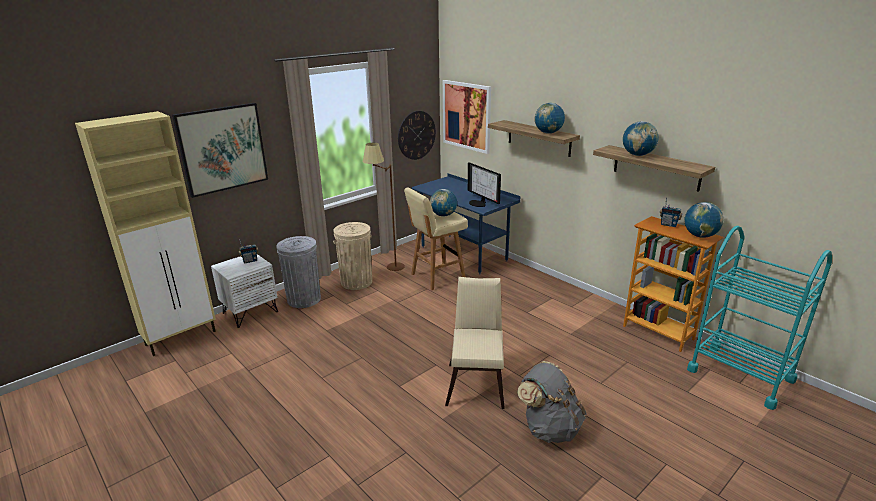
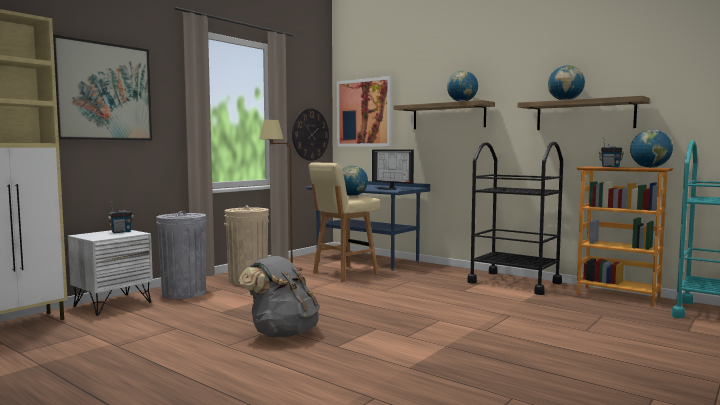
camera: 10 degrees left, 20 degrees down
(476, 382) = (436, 338): beige chair -> none
(549, 428) = (553, 365): grey backpack -> grey backpack (282, 333)
(577, 302) = (514, 283): none -> black cart

